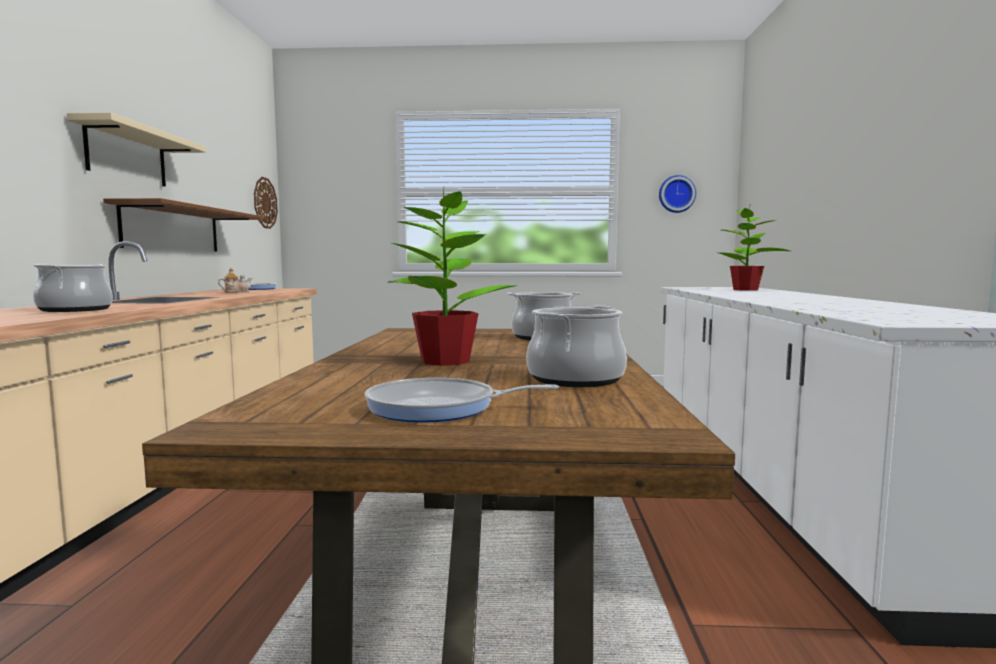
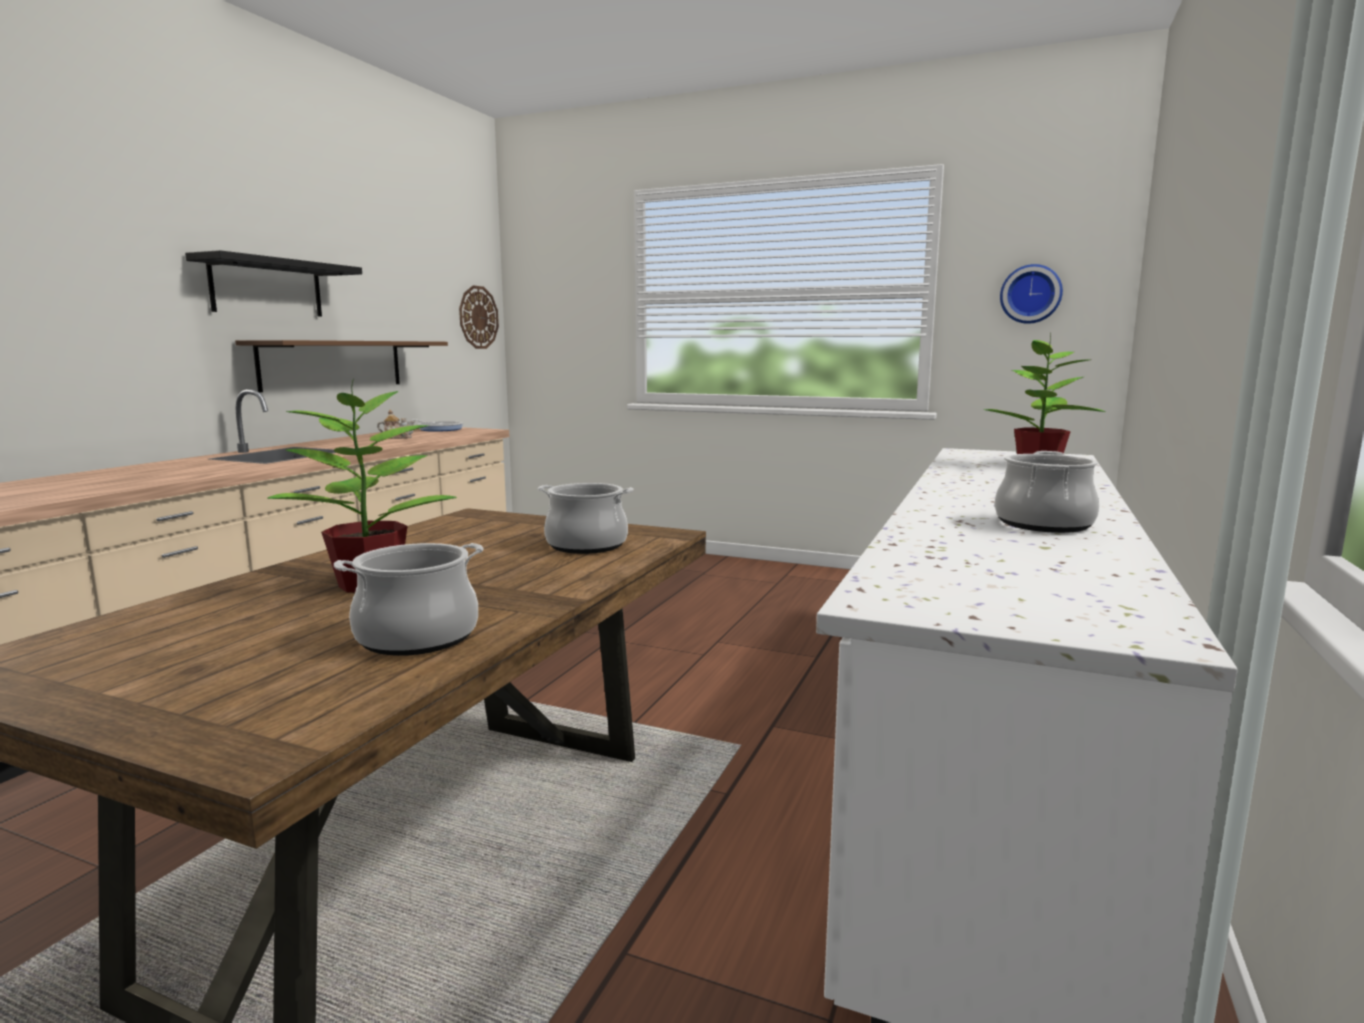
camera: 20 degrees right, 5 degrees up
(75, 310) = (151, 475): cooking pot -> cooking pot (1043, 524)
(127, 155) = (267, 288): beige shelf -> black shelf
(439, 408) = (174, 670): frying pan -> none

